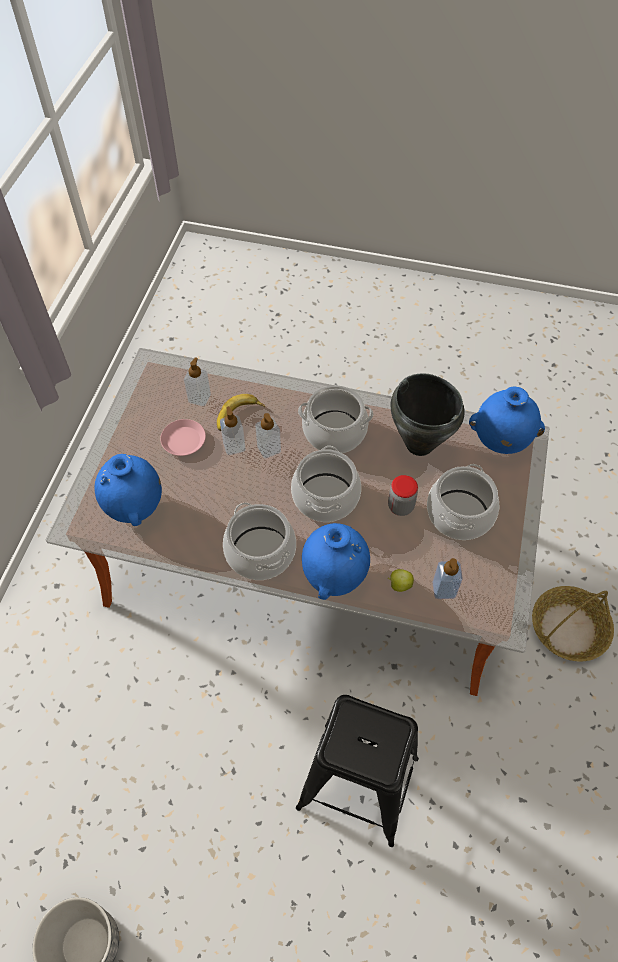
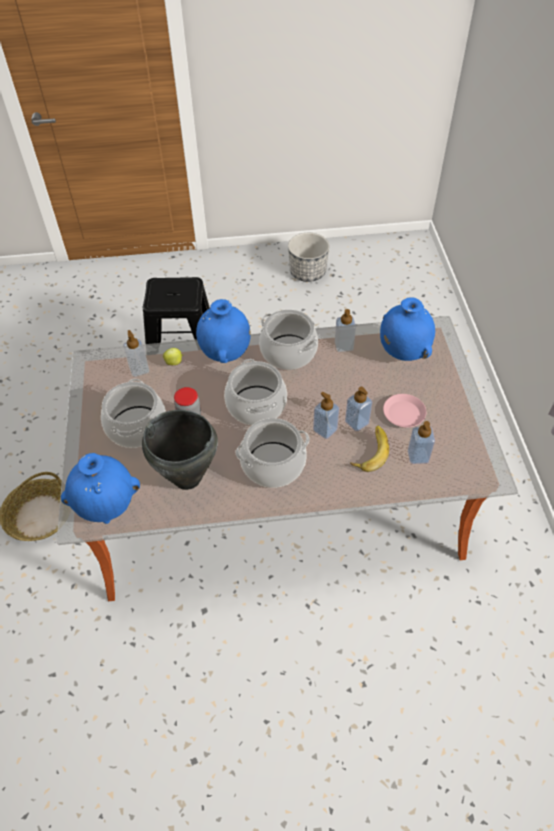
camera: 160 degrees right, 5 degrees down
(193, 539) = (344, 346): none -> soap dispenser

